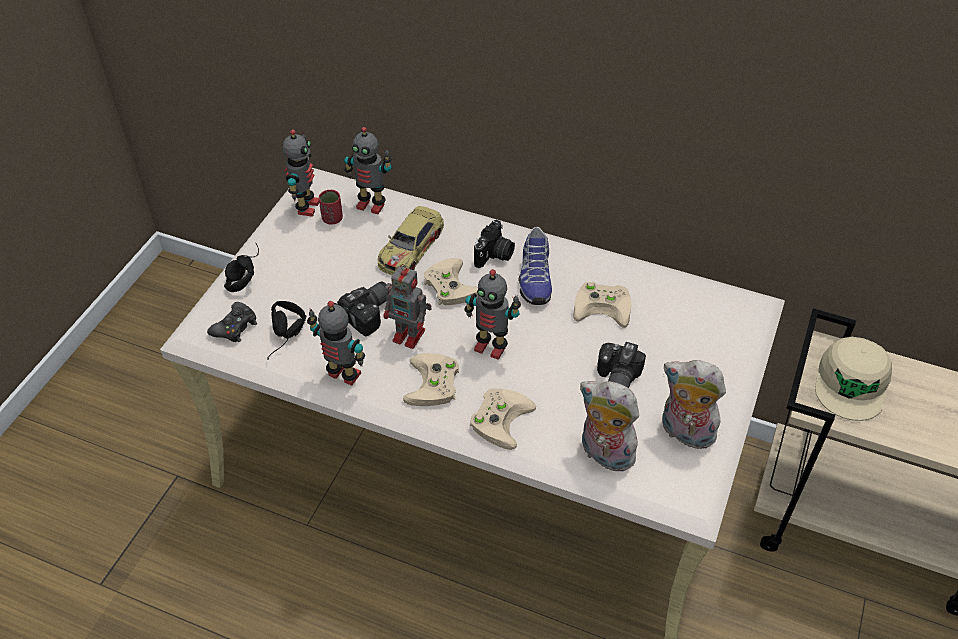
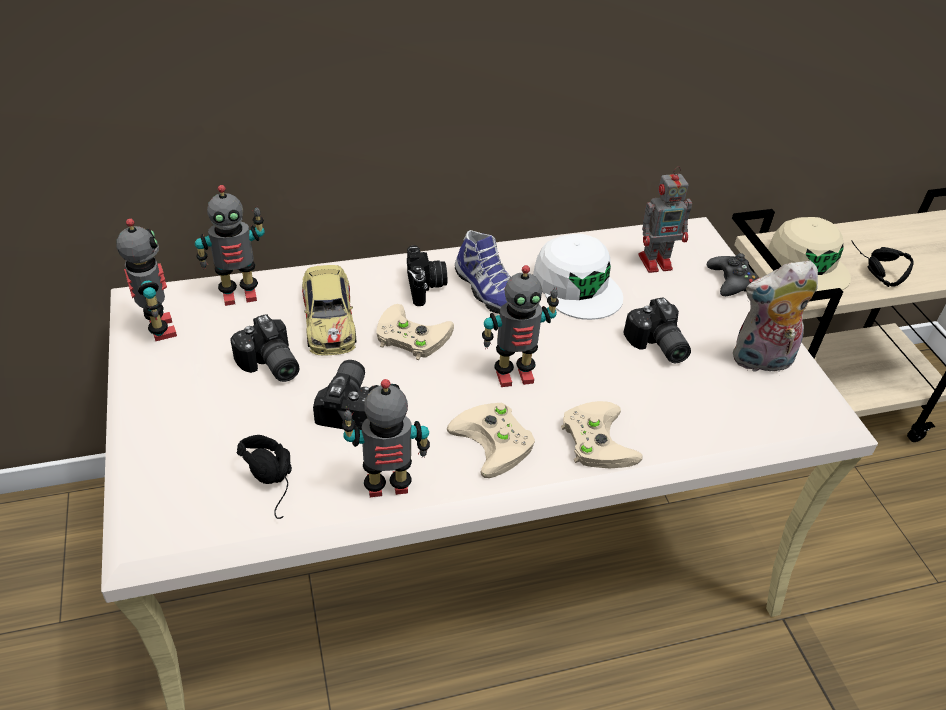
camera: 40 degrees left, 5 degrees down
(235, 327) = (194, 505): black game controller -> black game controller (730, 281)
(242, 272) = (142, 437): black headphones -> black headphones (871, 269)
(332, 219) = (205, 328): red cup -> none
(346, 262) = (269, 366): none -> camera
(410, 336) = (419, 406): toy robot -> toy robot (657, 261)
(603, 454) = (720, 418): plush toy -> none
(604, 306) = (577, 286): beige game controller -> white cap

